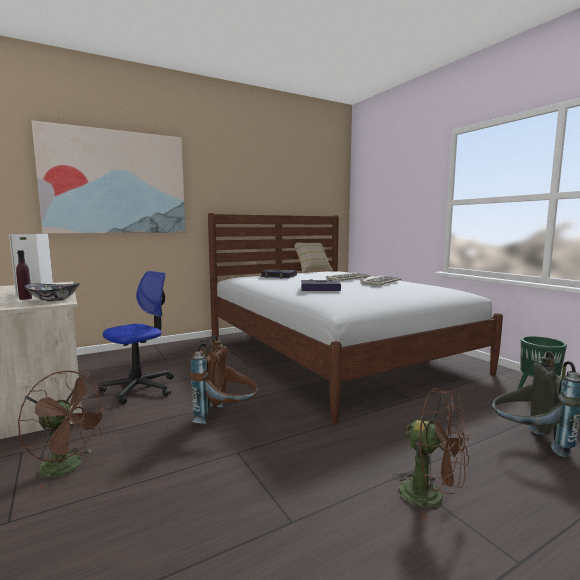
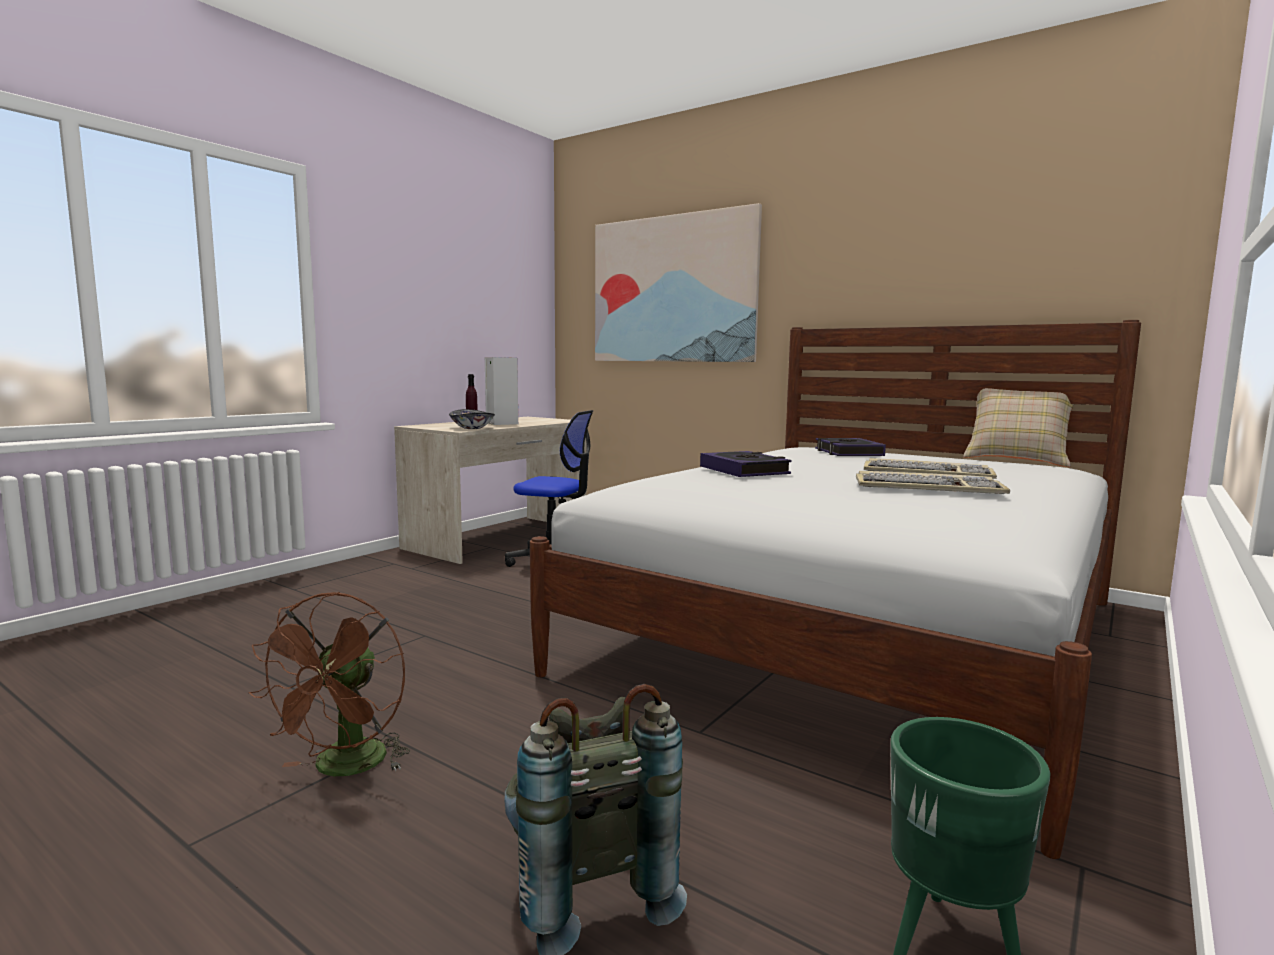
camera: 65 degrees right, 0 degrees up
(69, 467) = (373, 583): brown fan -> none
(227, 418) = (508, 614): brown backpack -> none

